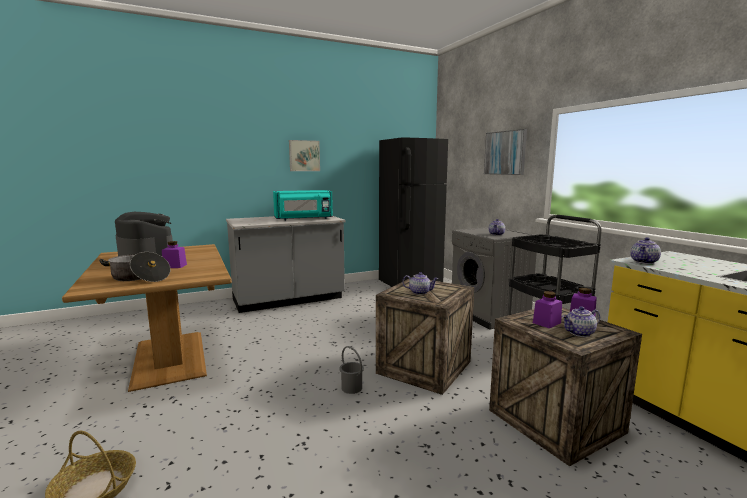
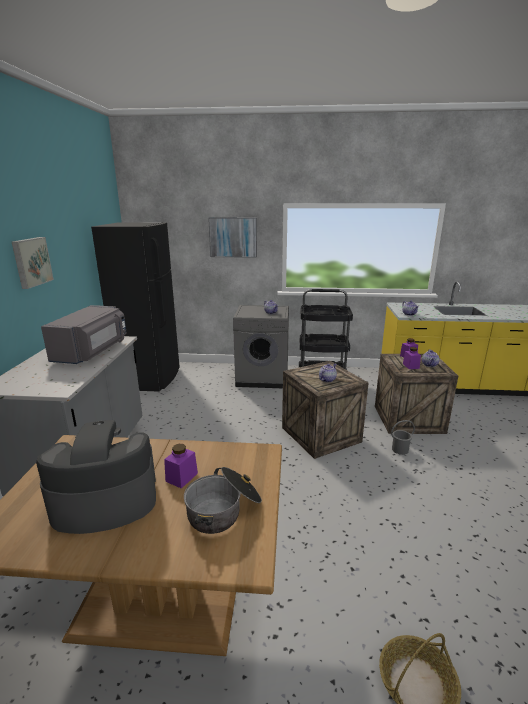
camera: 60 degrees left, 10 degrees up
(304, 219) = (92, 351): turquoise microwave -> grey microwave
(352, 388) = (329, 477): grey bucket -> grey bucket (399, 449)

